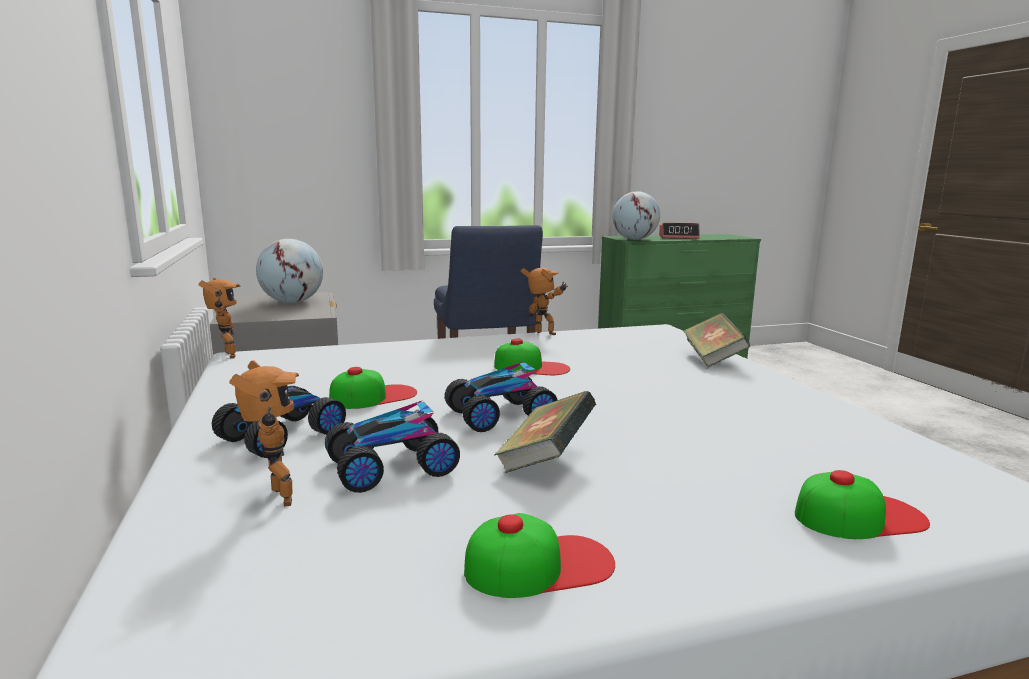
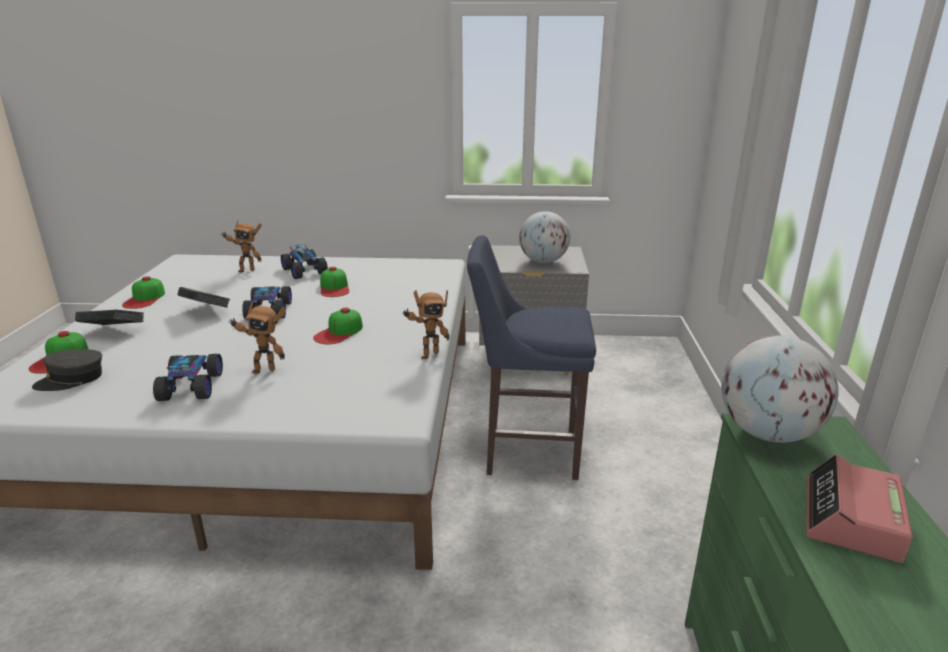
camera: 110 degrees right, 10 degrees up
(226, 356) = (449, 260): toy robot -> toy robot (264, 369)
(391, 466) = (245, 286): toy car -> toy car (192, 386)
(713, 359) = (276, 410): book -> book (114, 332)
(866, 471) = (71, 379): none -> grey cap

